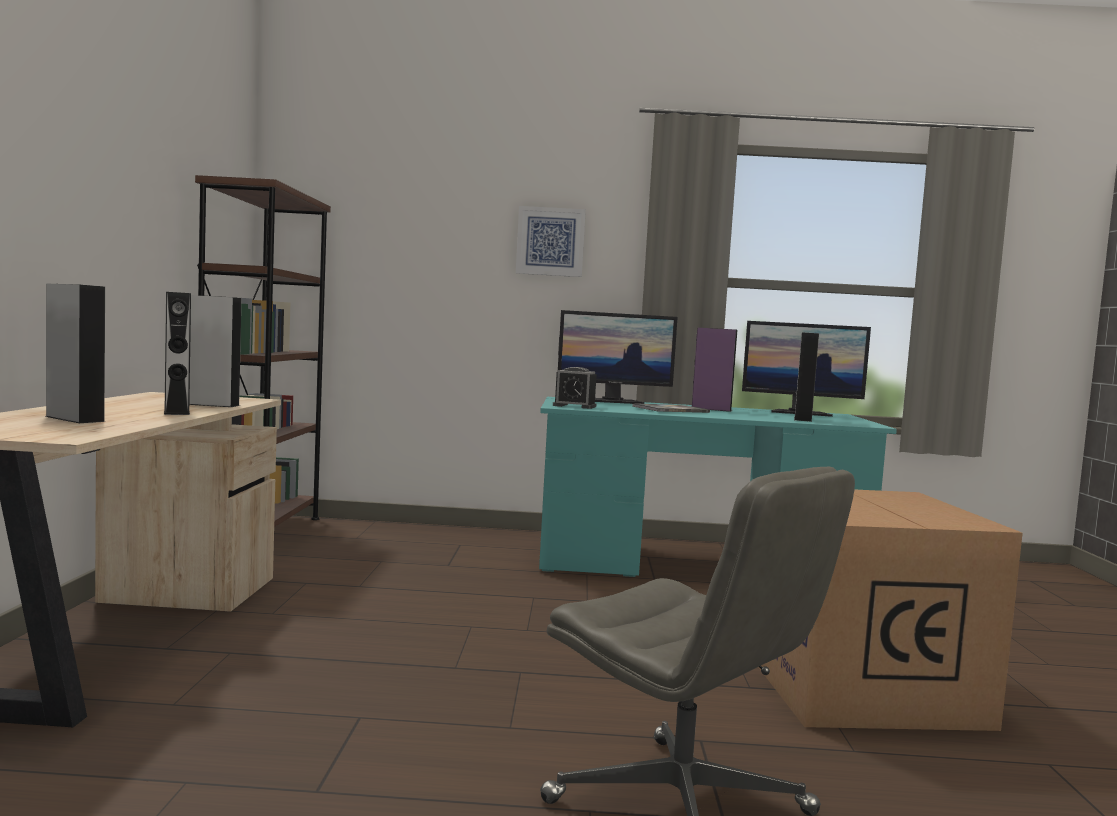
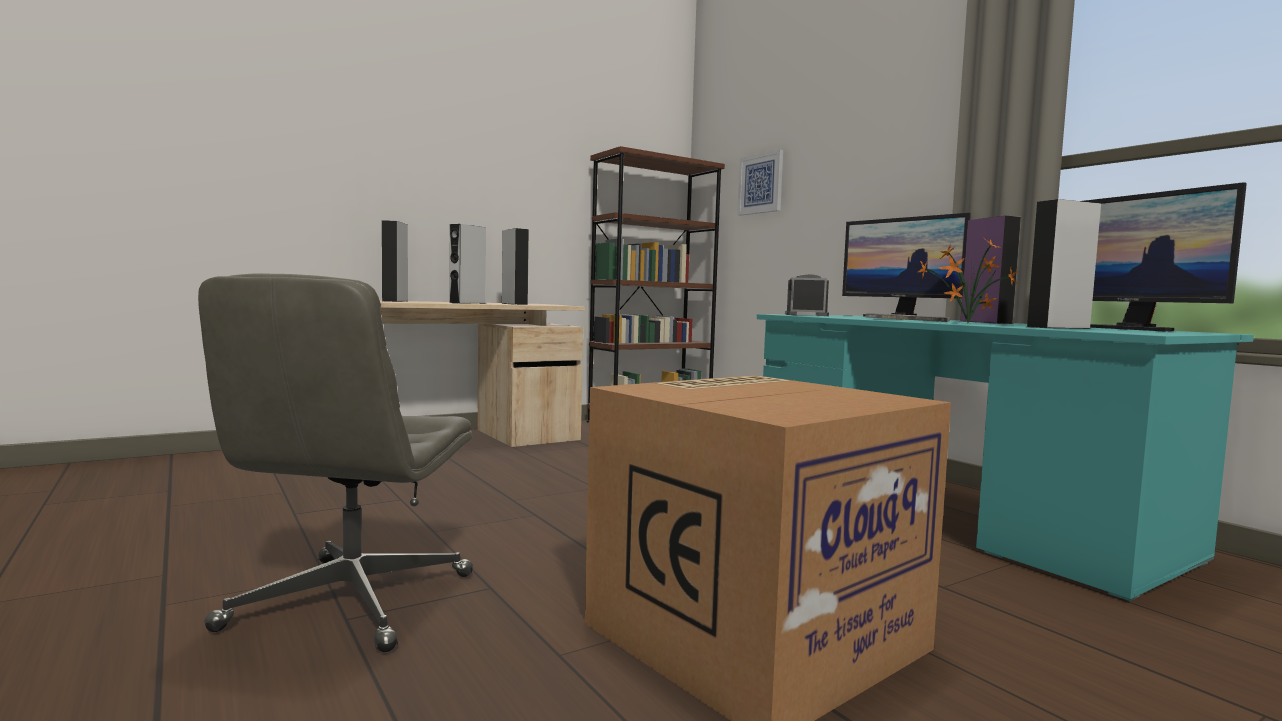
camera: 55 degrees right, 0 degrees up
(550, 241) = (878, 155): picture -> picture (761, 184)
(574, 406) = (806, 315): alarm clock -> alarm clock turned 120 degrees clockwise
(746, 417) = (965, 323): none -> potted plant

